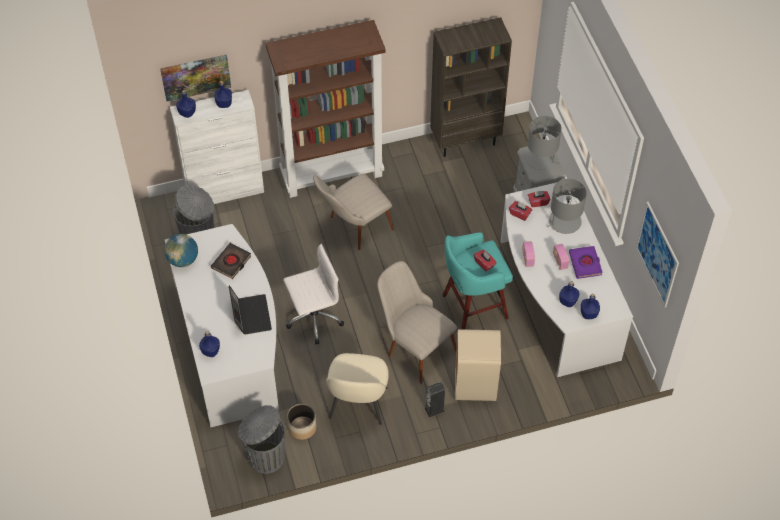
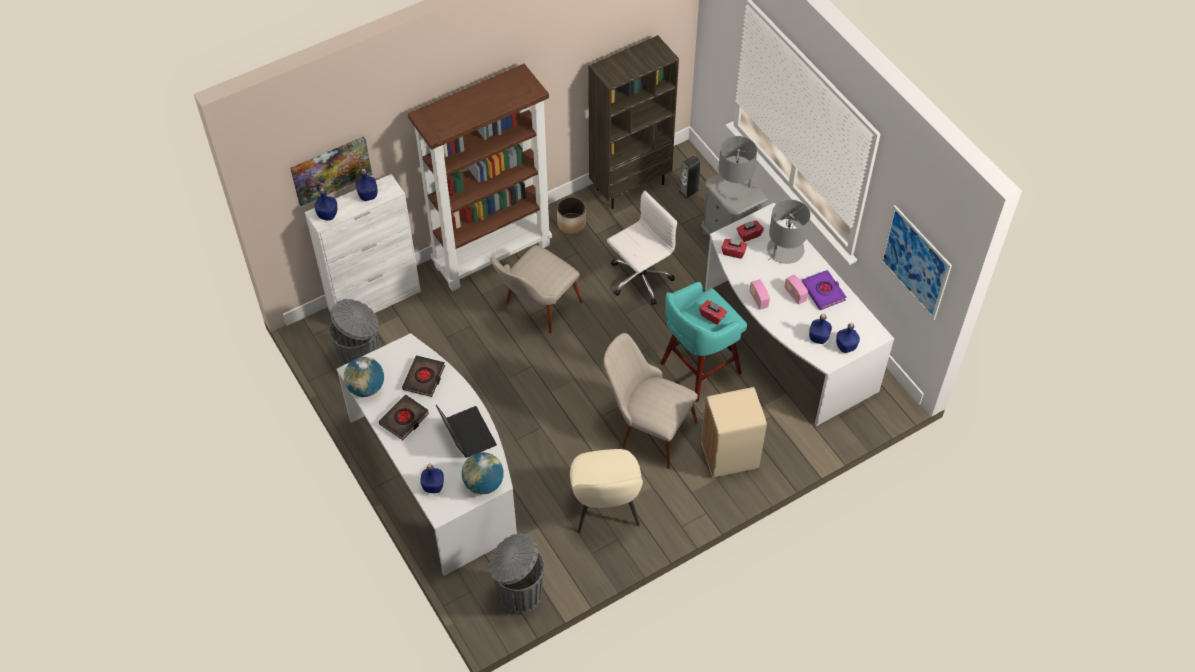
camera: 15 degrees left, 0 degrees up
(205, 292) = (404, 419): none -> black book
(251, 358) = (483, 483): none -> globe
(302, 428) = (550, 551): planter -> planter (571, 224)
(313, 318) = (523, 422): white office chair -> white office chair (639, 279)
(434, 409) = (693, 494): speaker -> speaker (689, 191)

